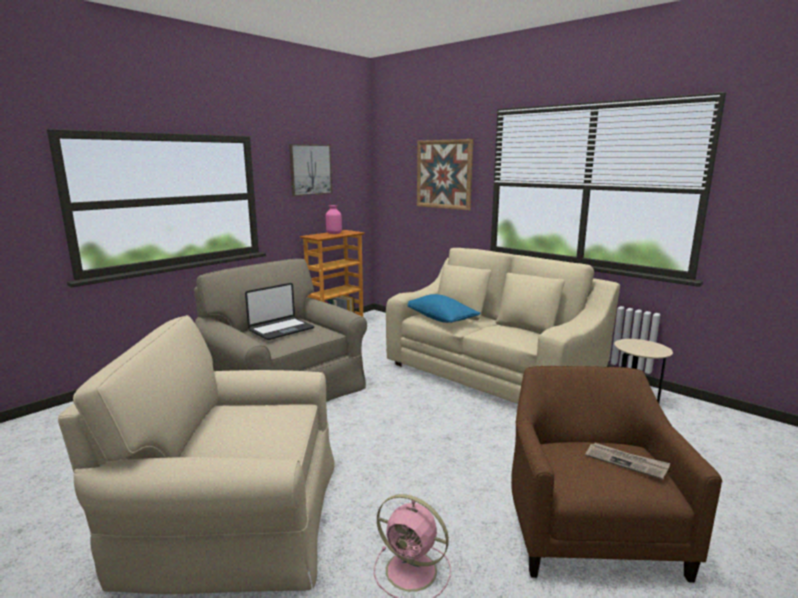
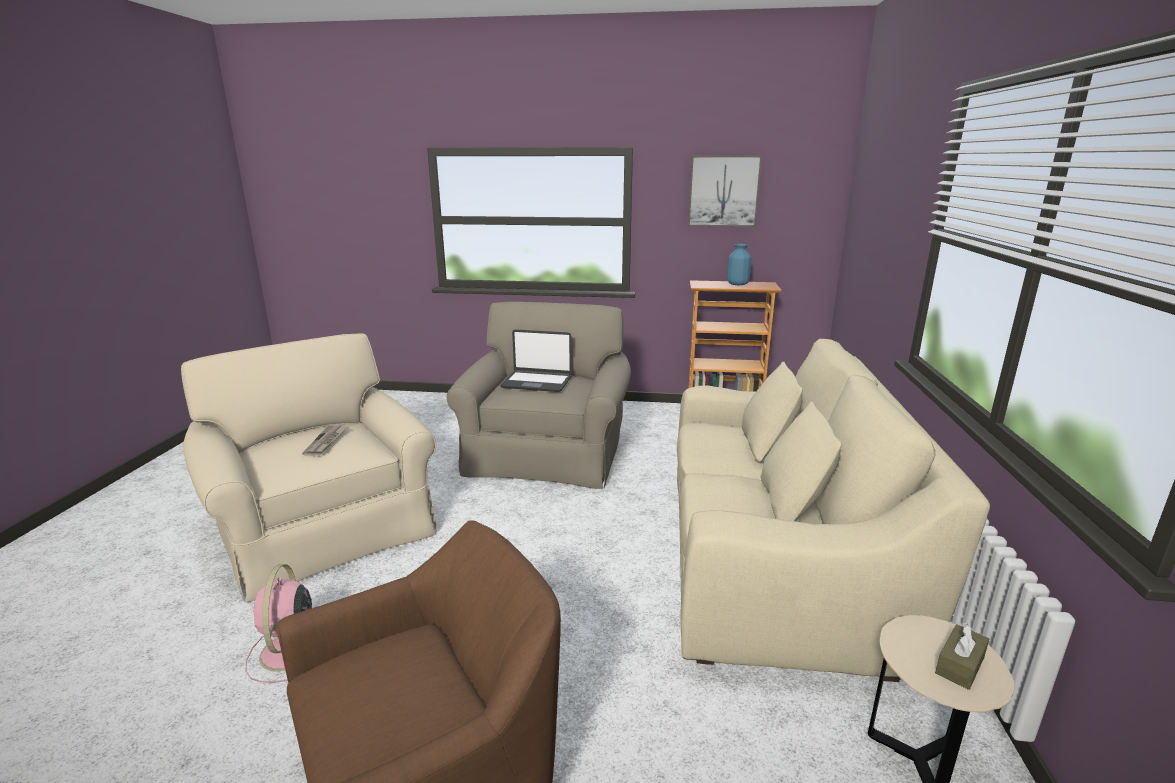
camera: 55 degrees right, 5 degrees up
(334, 233) = (737, 284): pink vase -> blue vase
(440, 319) = (716, 440): blue pillow -> none
(444, 174) = (896, 210): picture -> none
(626, 462) = (402, 714): newspaper -> newspaper (326, 441)
(648, 346) = (959, 665): none -> brown tissue box

